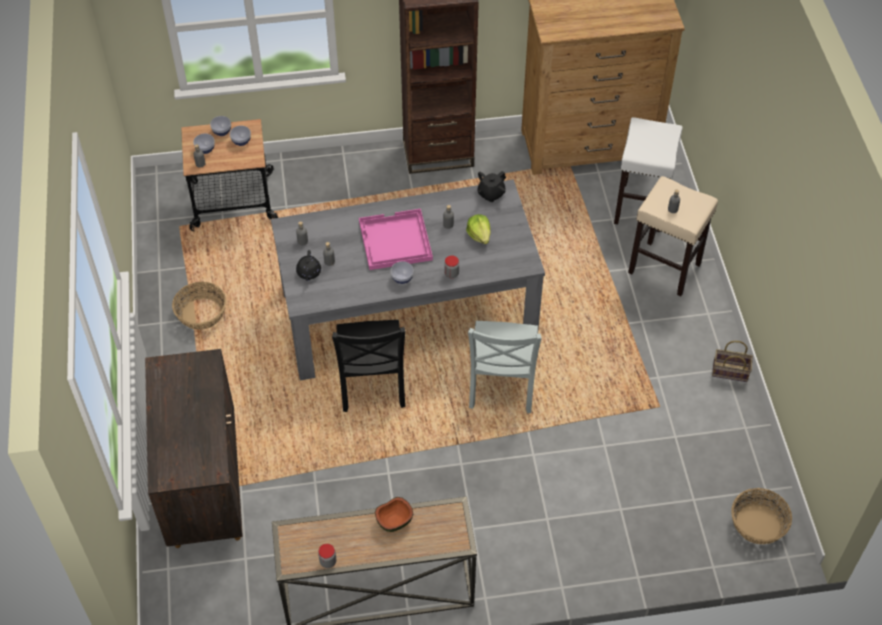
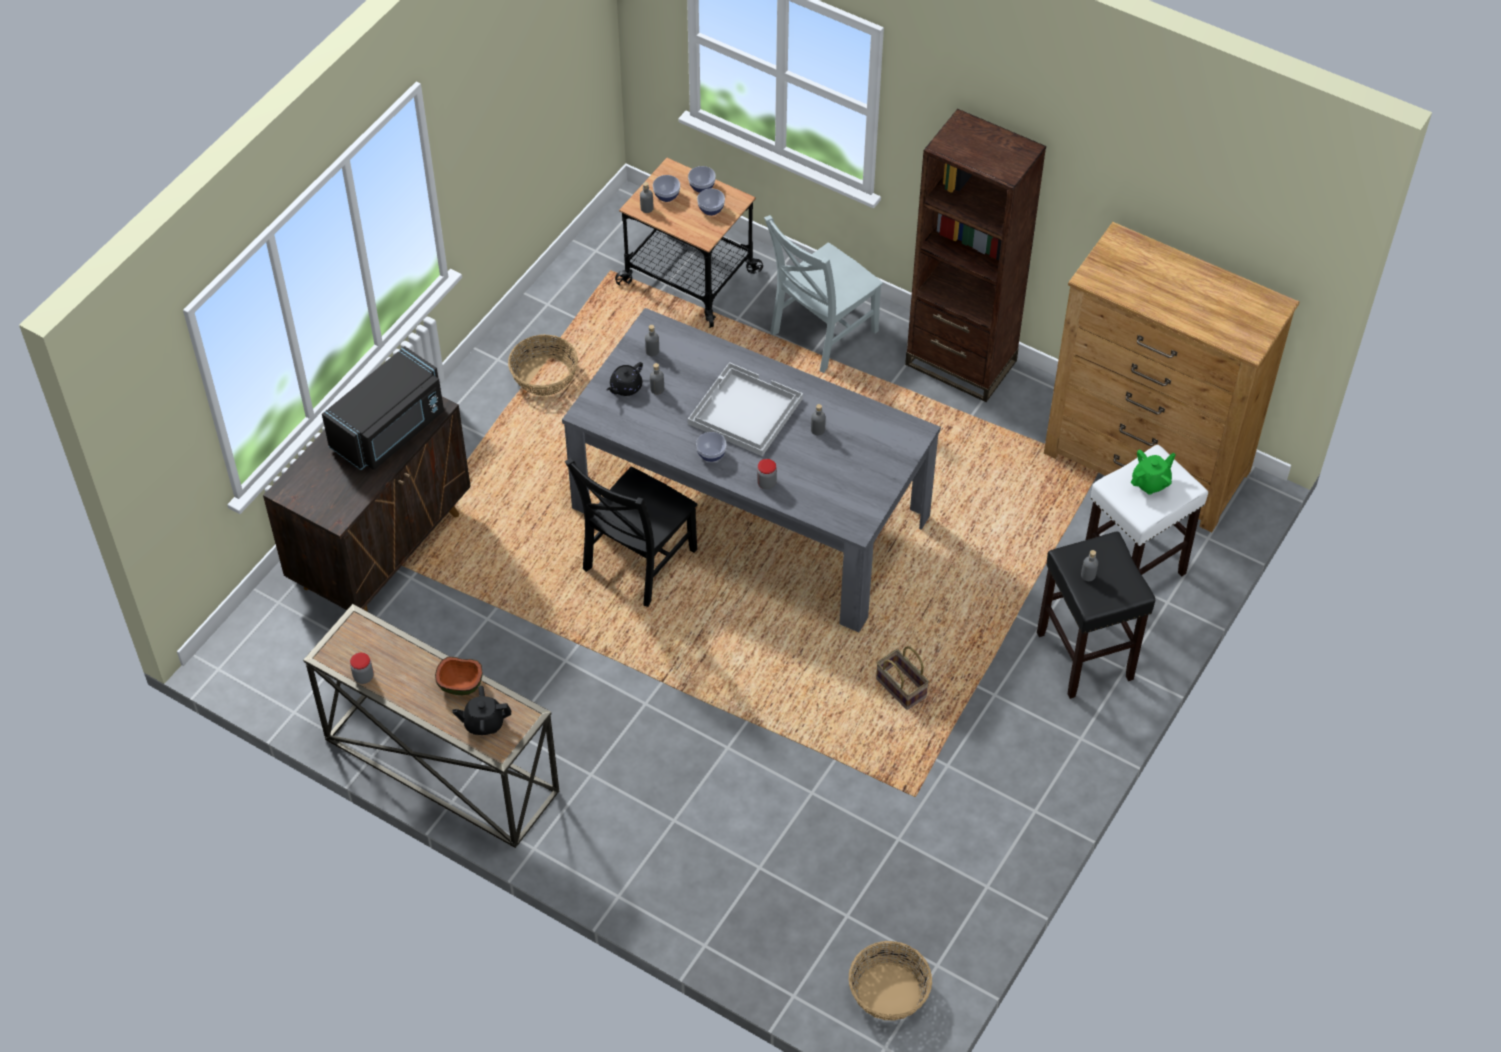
camera: 40 degrees right, 0 degrees up
(192, 393) = (390, 430): none -> black microwave
(394, 241) = (744, 411): pink tray -> white tray
(479, 235) = (839, 462): lettuce -> none
(490, 194) = (898, 427): black teapot -> black teapot (483, 723)
(501, 387) = (767, 656): grey chair -> grey chair (820, 334)
(650, 139) = (1151, 482): none -> green teapot
(665, 268) = (1085, 657): beige stool -> black stool
(729, 372) = (1034, 817): basket -> basket (899, 687)

